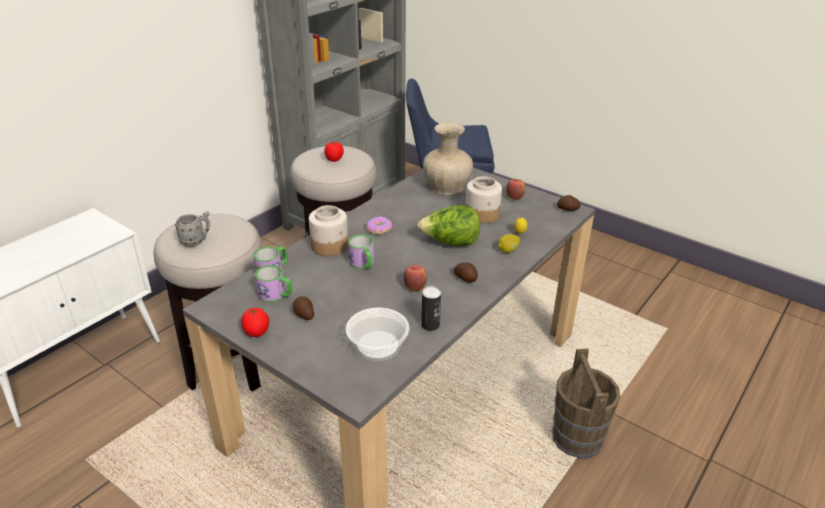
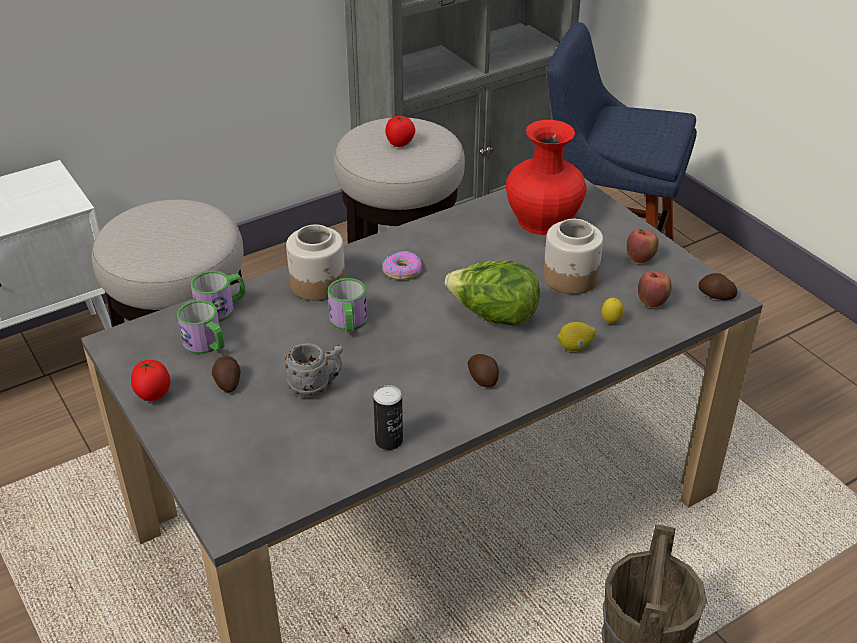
camera: 20 degrees right, 5 degrees up
(196, 241) = (147, 240): grey mug -> grey mug (316, 387)
(378, 345) = (301, 453): bowl -> none
(415, 288) = (401, 377): apple -> apple (652, 302)
(446, 187) = (542, 220): beige vase -> red vase

